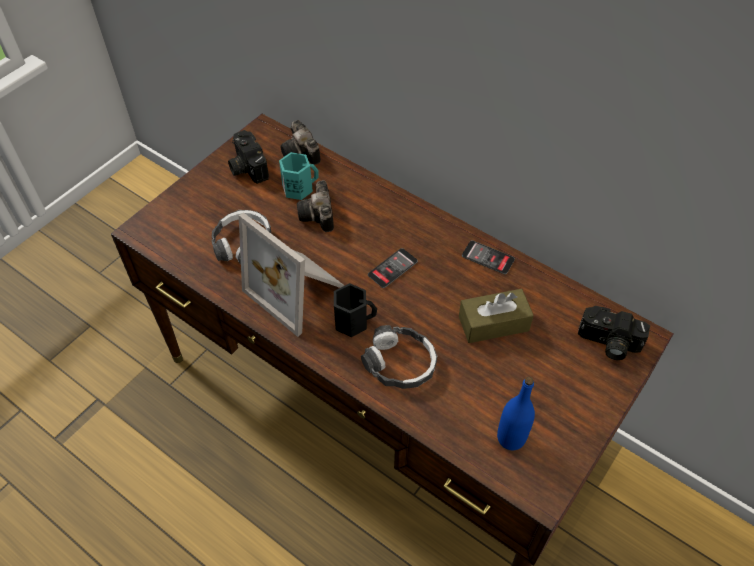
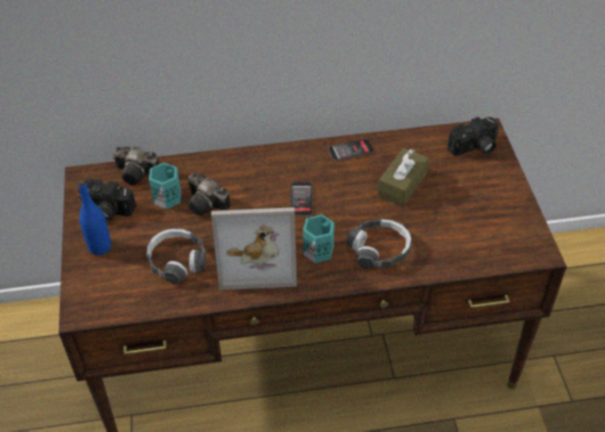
camera: 45 degrees left, 5 degrees down
(352, 321) = (318, 249): black mug -> turquoise mug
(511, 438) = (490, 238): blue bottle -> blue bottle (100, 247)

